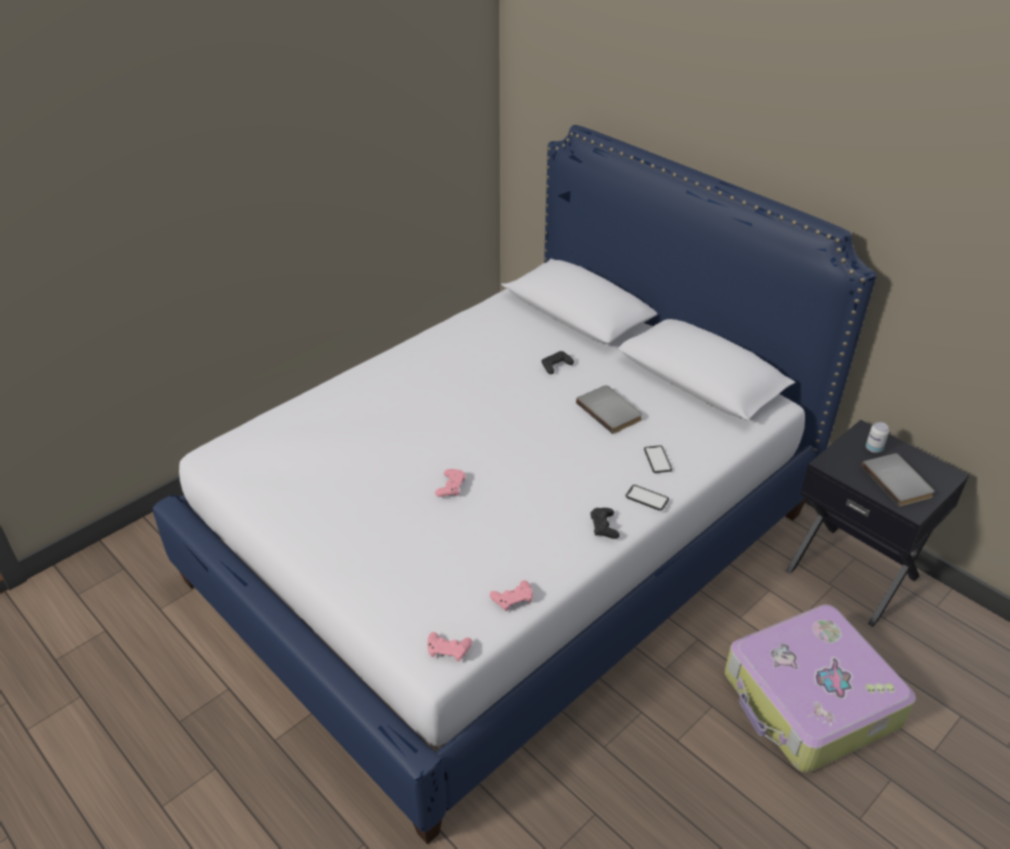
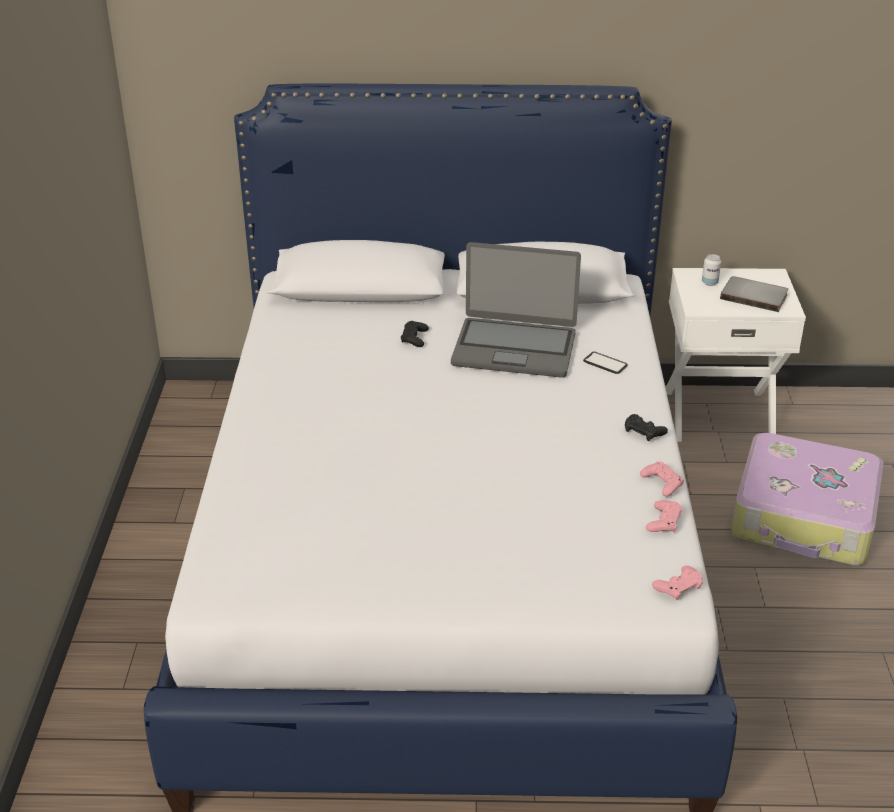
camera: 45 degrees left, 5 degrees down
(451, 487) = (484, 477): pink game controller -> pink game controller (662, 483)
(610, 410) = (514, 348): grey book -> laptop
(647, 498) = (640, 394): phone -> none
(853, 572) = (718, 414): black nightstand -> white nightstand

